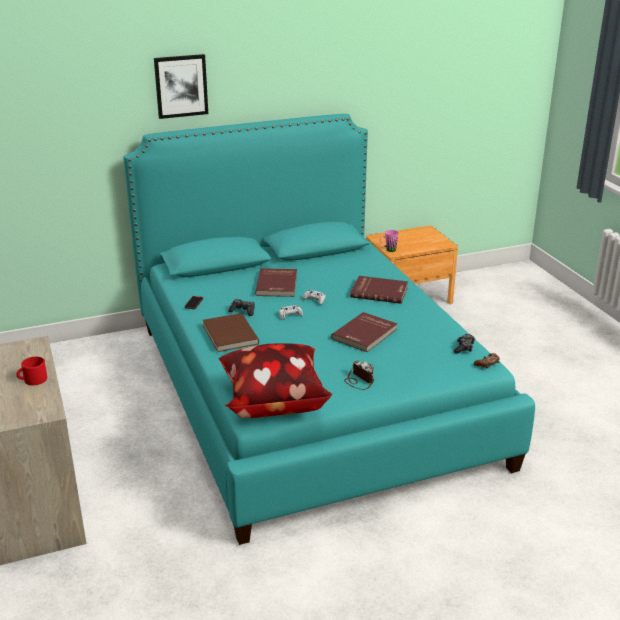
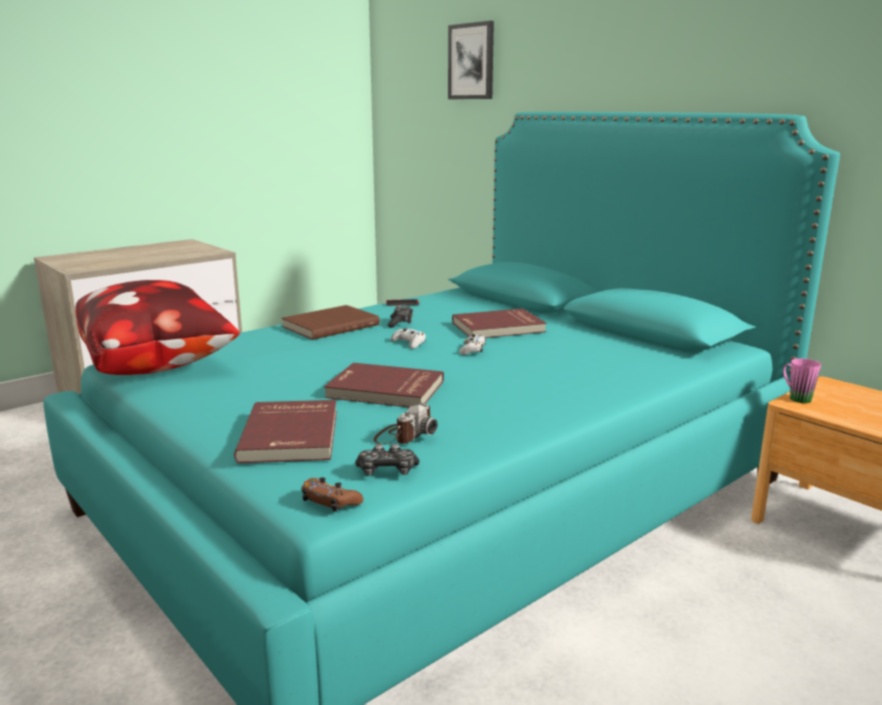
camera: 70 degrees right, 10 degrees down
(32, 380) = (142, 259): red mug -> none
(181, 86) = (578, 53): picture -> picture (471, 61)
(359, 380) = (227, 402): camera -> camera (404, 435)
(379, 291) = (551, 382): red book -> red book (292, 435)

